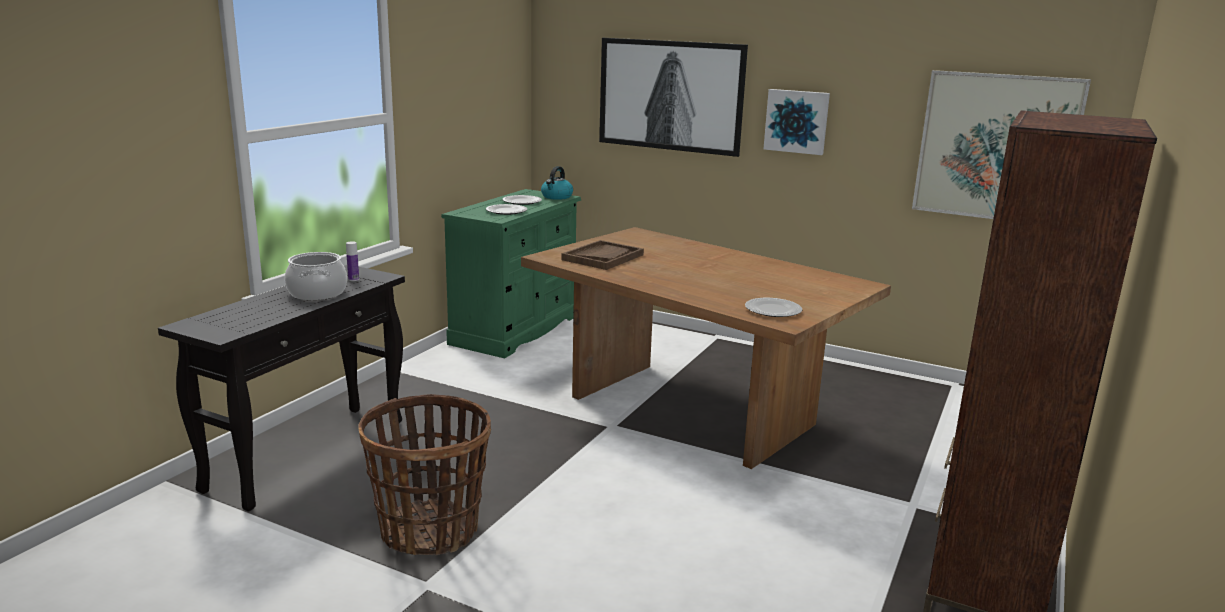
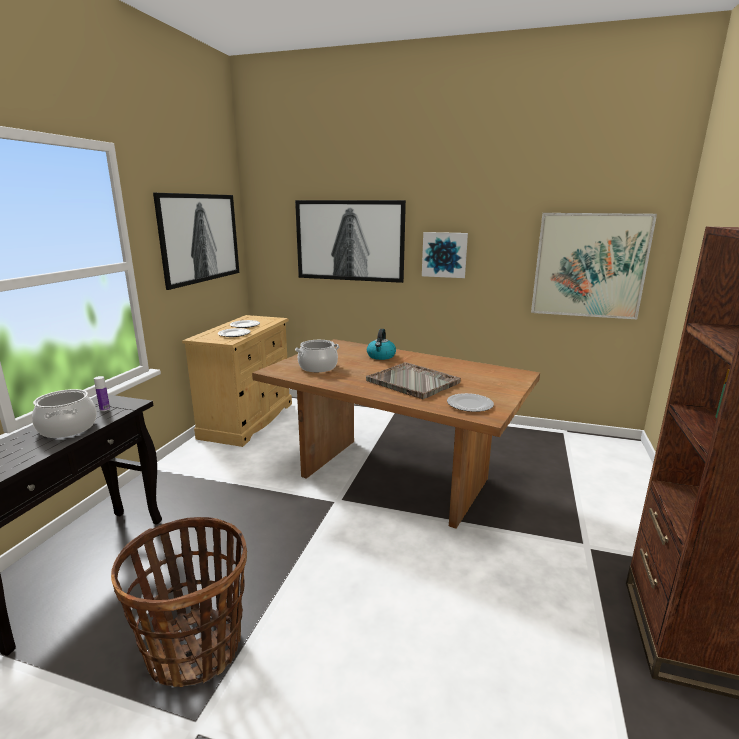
camera: 10 degrees left, 0 degrees up
(475, 85) = (200, 238): none -> picture
(516, 329) = (248, 420): green dresser -> beige dresser
(556, 197) = (270, 319): kettle -> kettle (381, 356)
(603, 257) = (318, 367): brown tray -> cooking pot
(716, 282) = (413, 382): none -> grey tray

